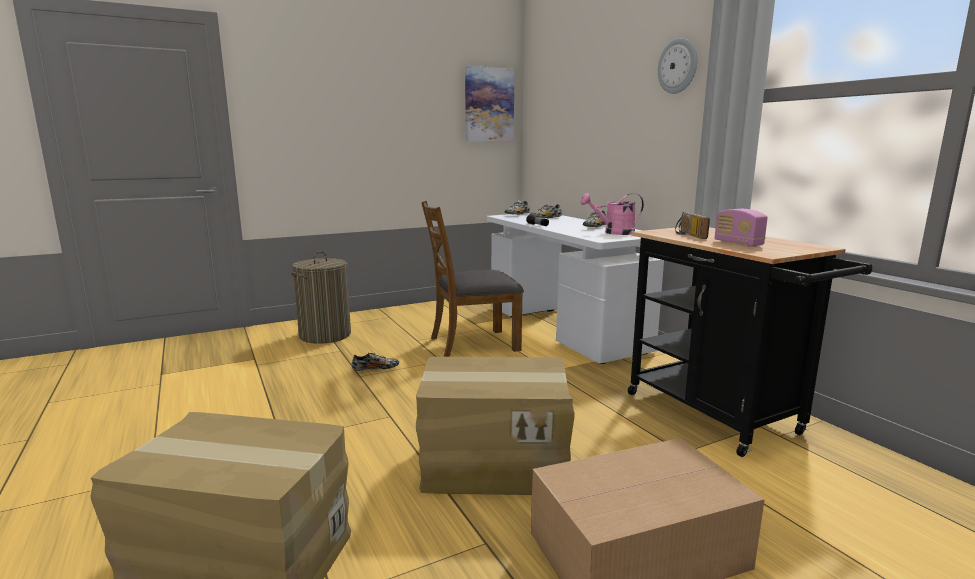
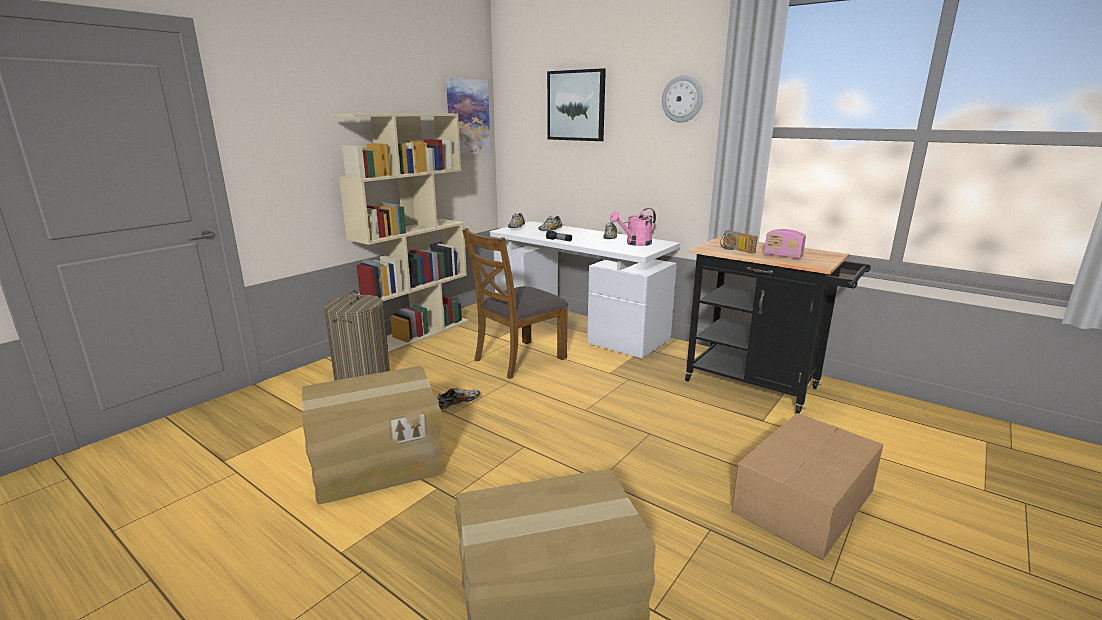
camera: 25 degrees left, 5 degrees up
(408, 310) = (418, 333): none -> beige bookcase
(495, 463) = (651, 465): cardboard box -> cardboard box (377, 463)
(584, 86) = (576, 105): none -> picture

